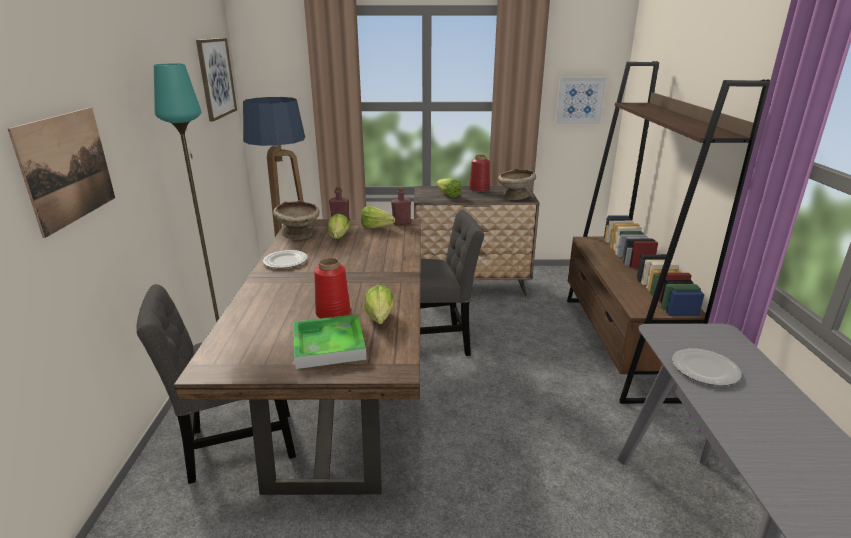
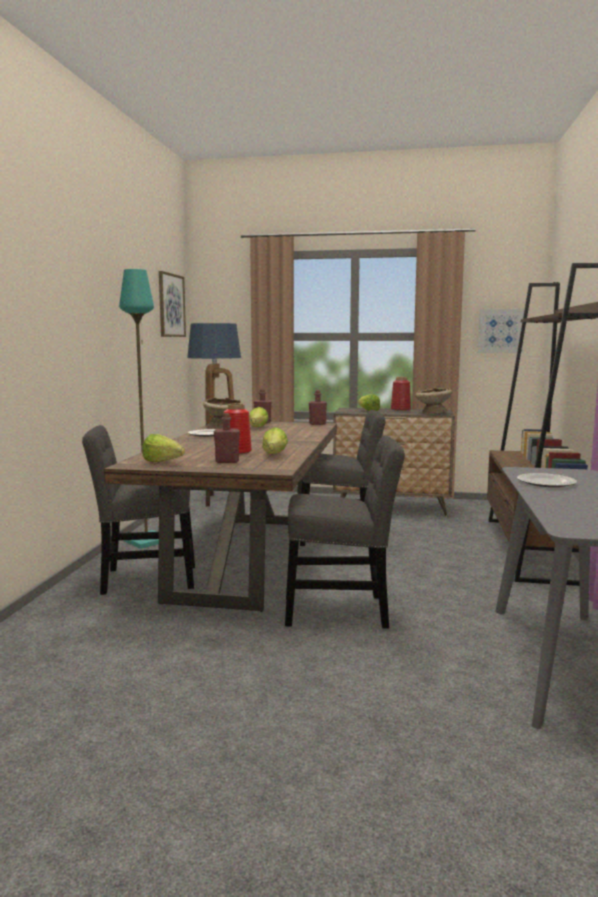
camera: 10 degrees right, 15 degrees down
(67, 168) = (54, 323): picture -> none
(329, 345) = (227, 461): tray -> red bottle
(378, 228) = (295, 425): lettuce -> lettuce (165, 463)
(465, 481) = (342, 611): none -> grey chair

